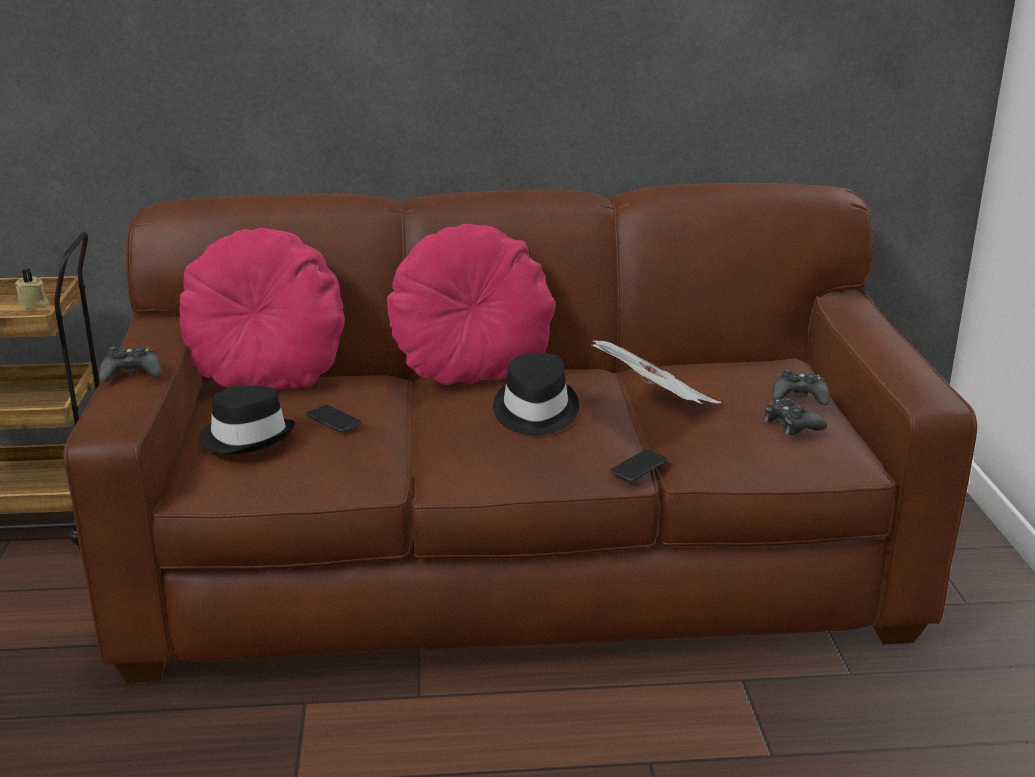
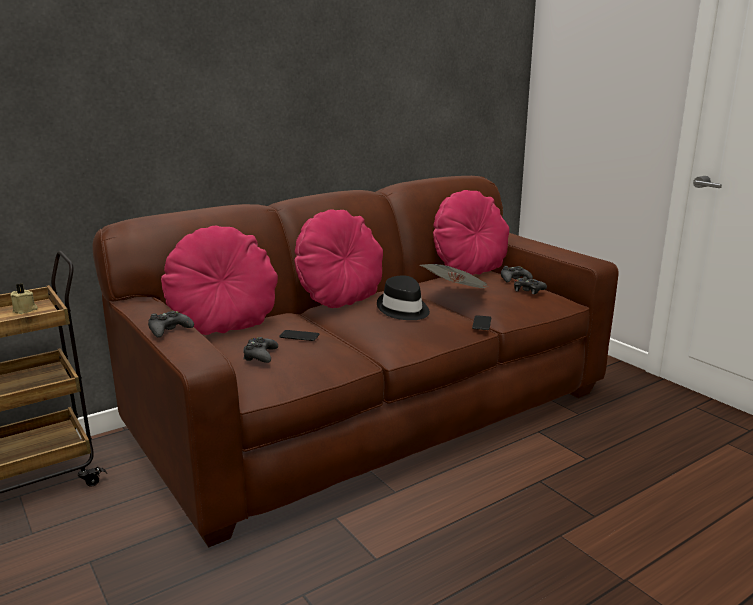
camera: 30 degrees left, 5 degrees down
(247, 437) = (260, 356): black hat -> black game controller
(748, 364) = (469, 272): none -> pink pillow

